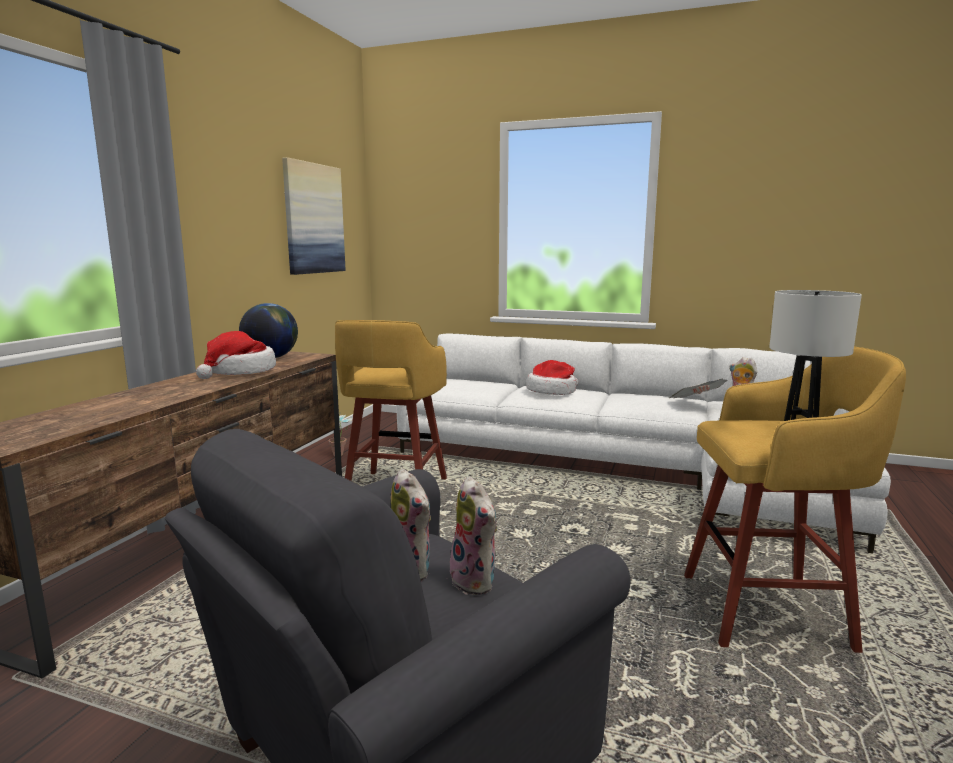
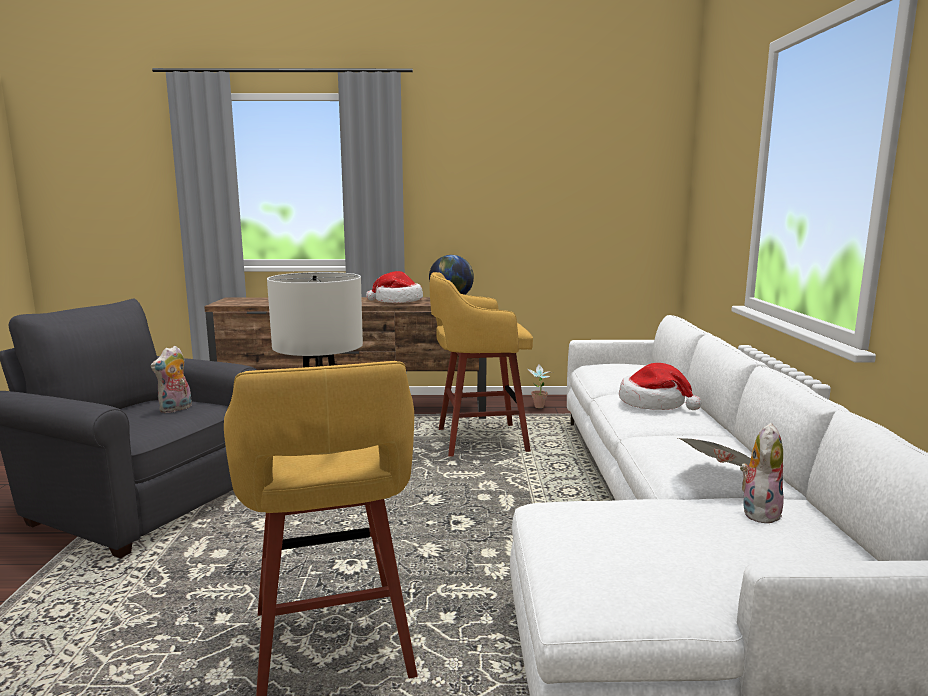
camera: 70 degrees right, 0 degrees up
(313, 219) = (582, 182): picture -> none
(476, 581) = (159, 423): plush toy -> none

